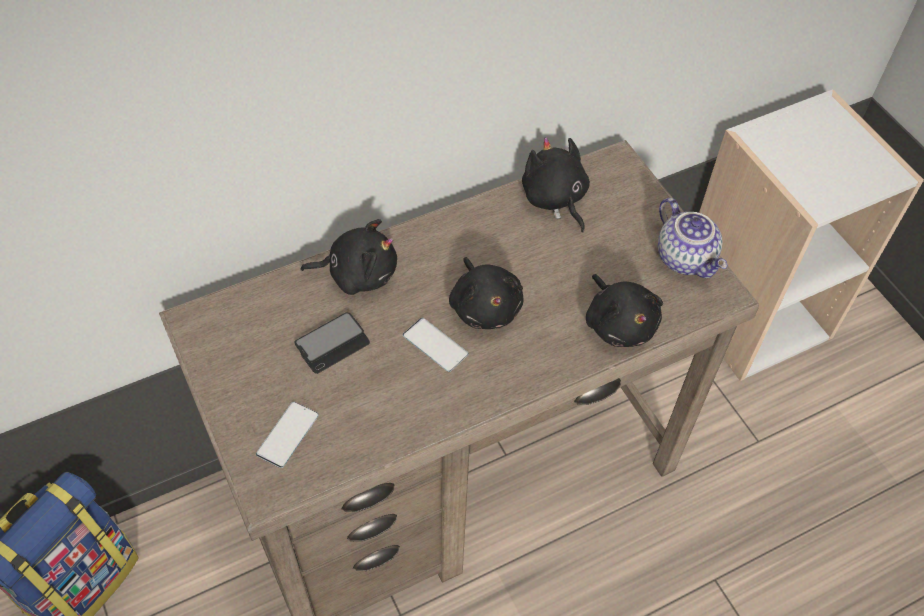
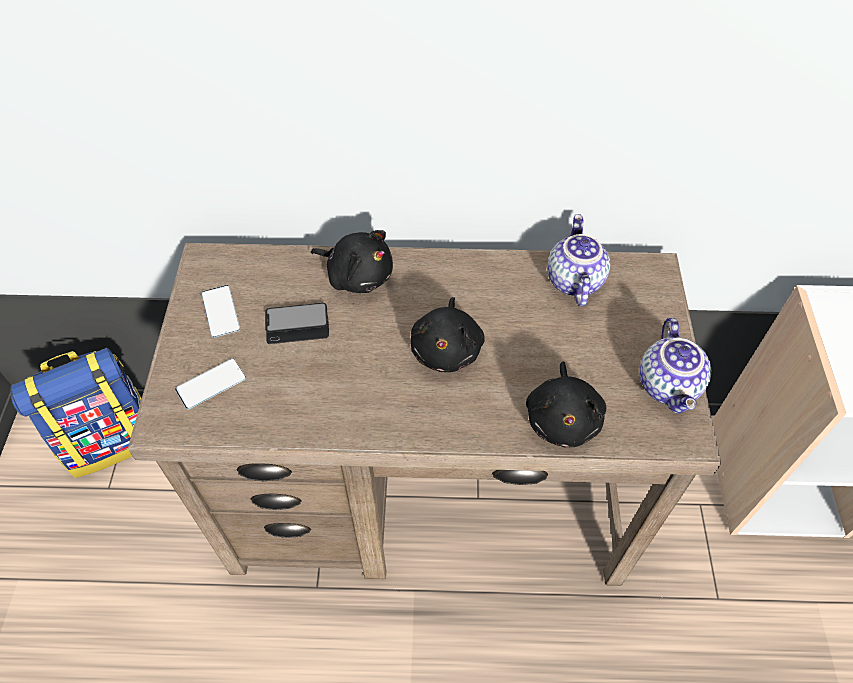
camera: 30 degrees right, 0 degrees up
(435, 345) = (381, 363): phone -> phone (220, 311)
(555, 199) = (572, 280): black plush toy -> teapot

